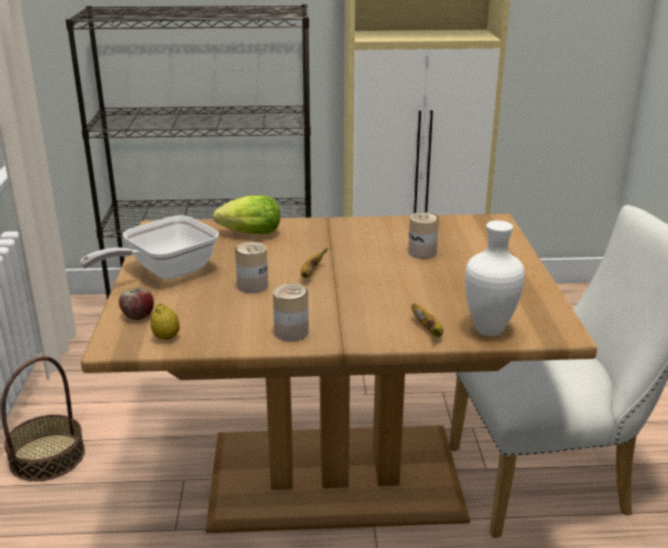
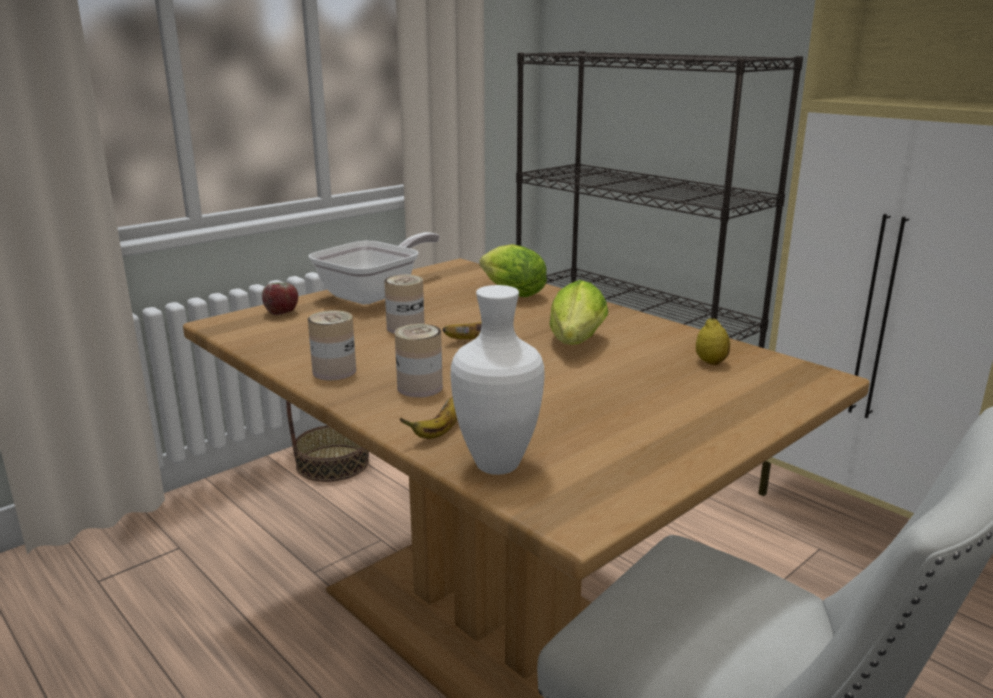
camera: 50 degrees right, 5 degrees down
(164, 272) = (376, 294): frying pan -> frying pan turned 120 degrees clockwise
(166, 337) = (256, 333): lemon -> lemon (711, 362)
(367, 252) = (575, 345): none -> lettuce
(422, 252) = (633, 368): can -> can (420, 388)

